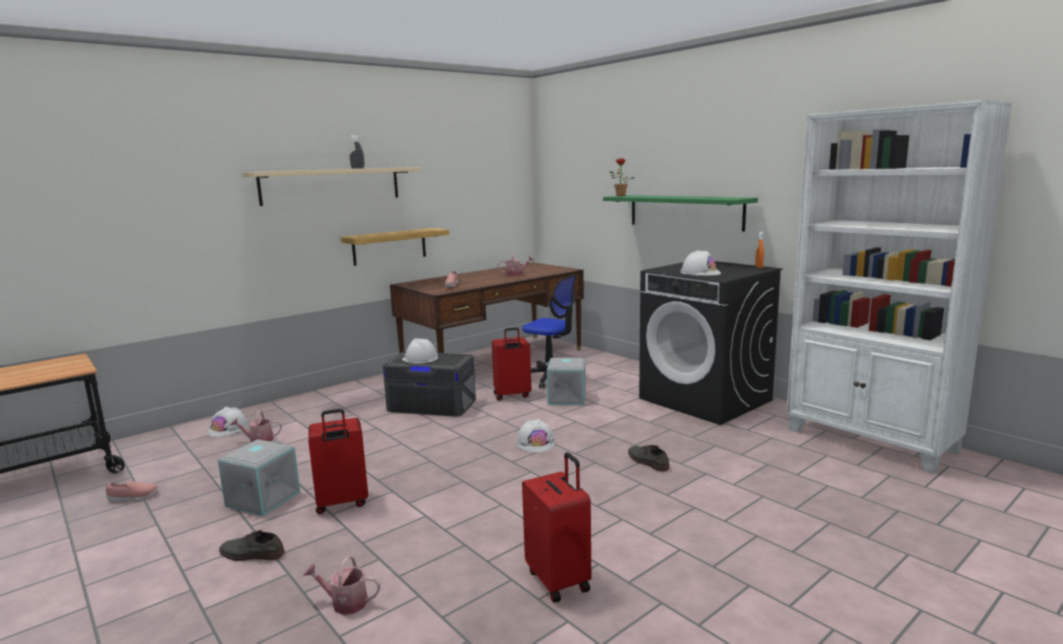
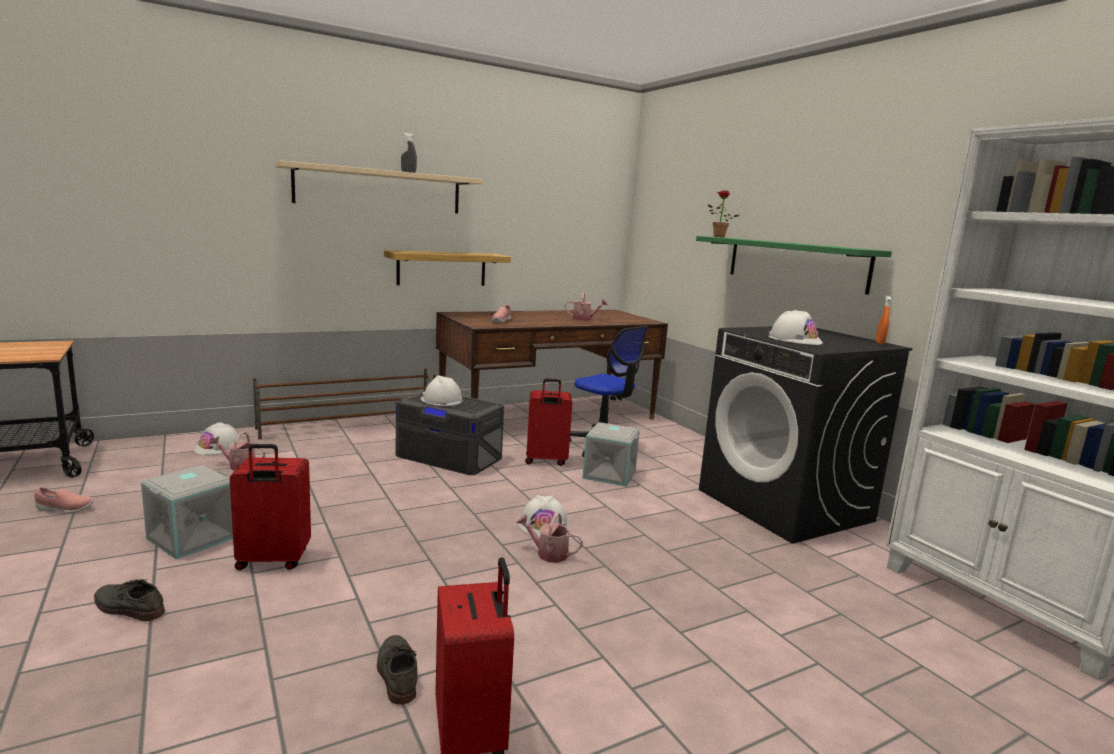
camera: 10 degrees right, 0 degrees up
(331, 393) = (350, 425): none -> brown shoe rack
(345, 602) = (182, 704): watering can -> watering can (548, 553)
(647, 461) = (673, 577): grey shoe -> grey shoe (396, 672)

